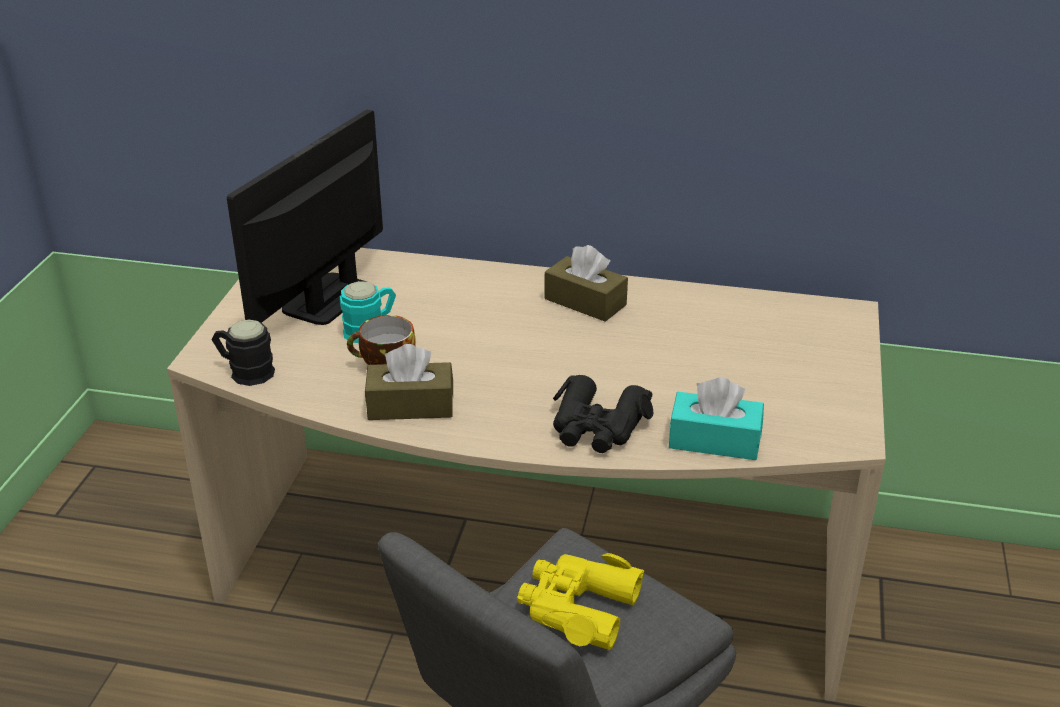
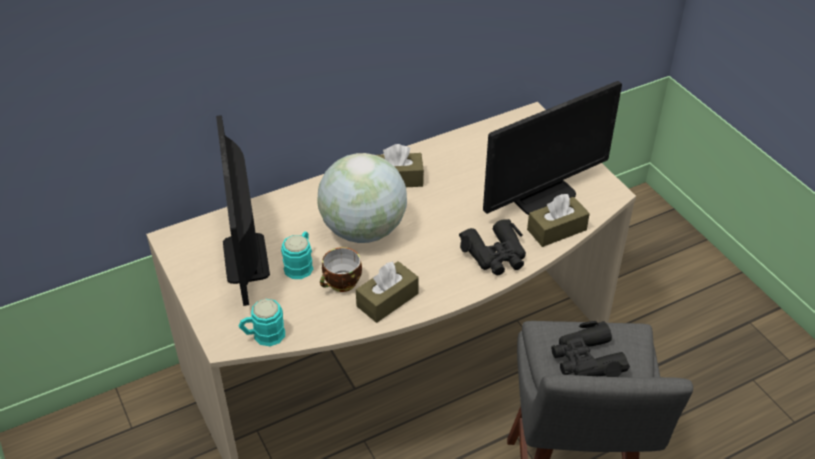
camera: 40 degrees left, 10 degrees up
(245, 371) = (263, 336): black mug -> turquoise mug
(479, 330) = (363, 230): none -> globe
(577, 608) = (586, 359): yellow binoculars -> black binoculars
(714, 440) = (556, 230): turquoise tissue box -> brown tissue box
(746, 396) = (542, 195): none -> monitor

